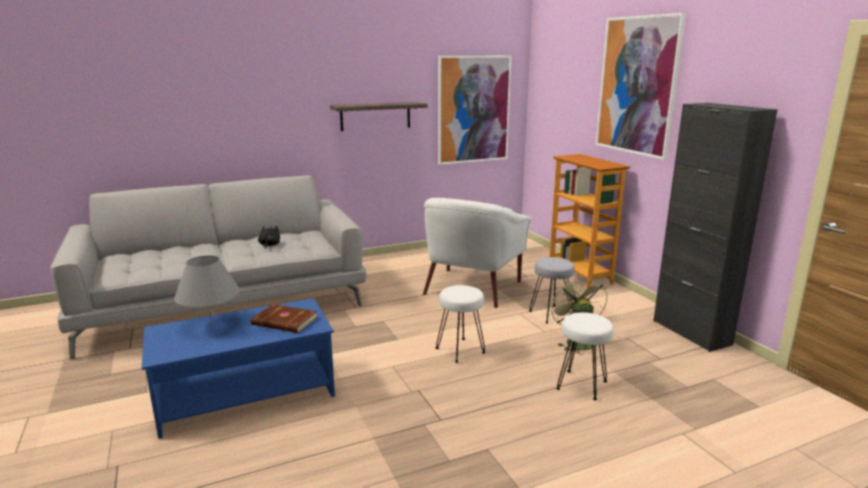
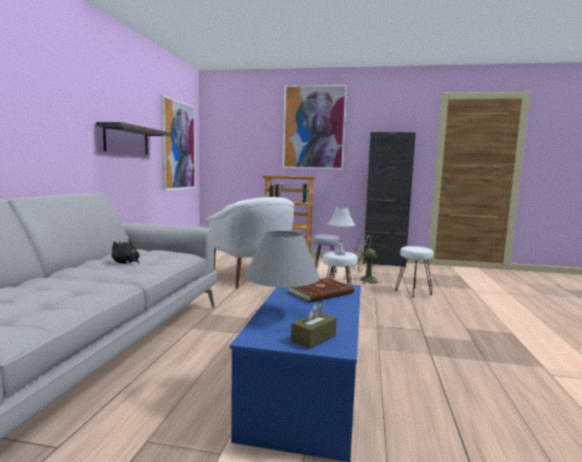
camera: 55 degrees left, 10 degrees down
(171, 345) = (313, 338): none -> brown tissue box
(458, 292) = (339, 253): none -> white table lamp

